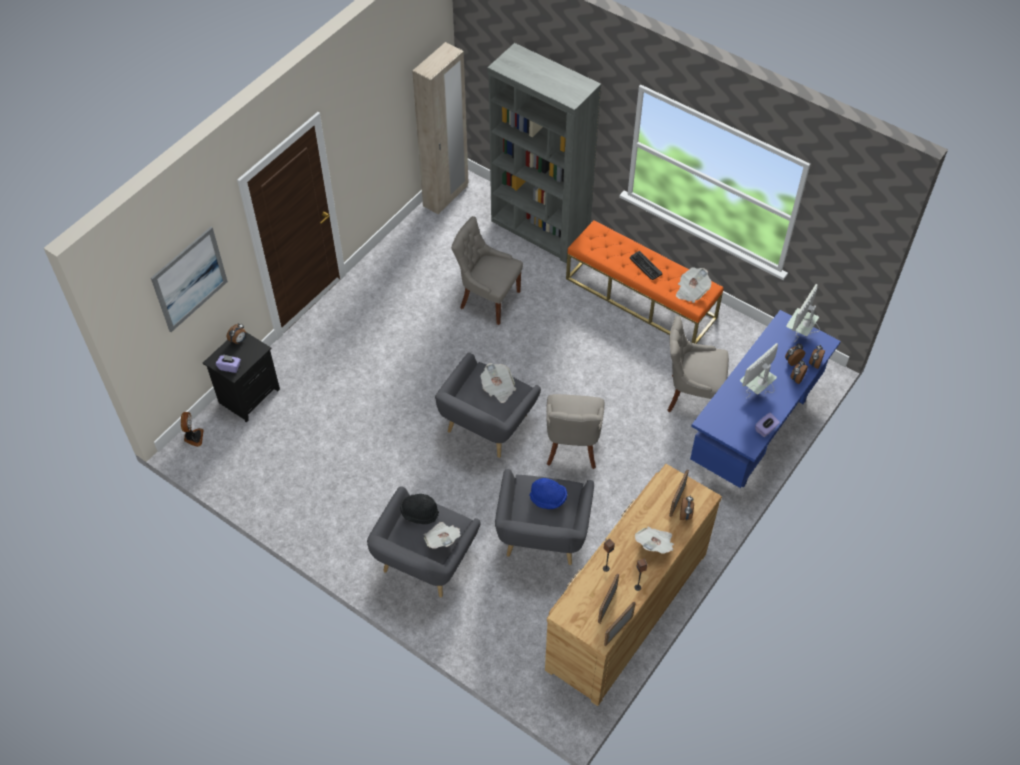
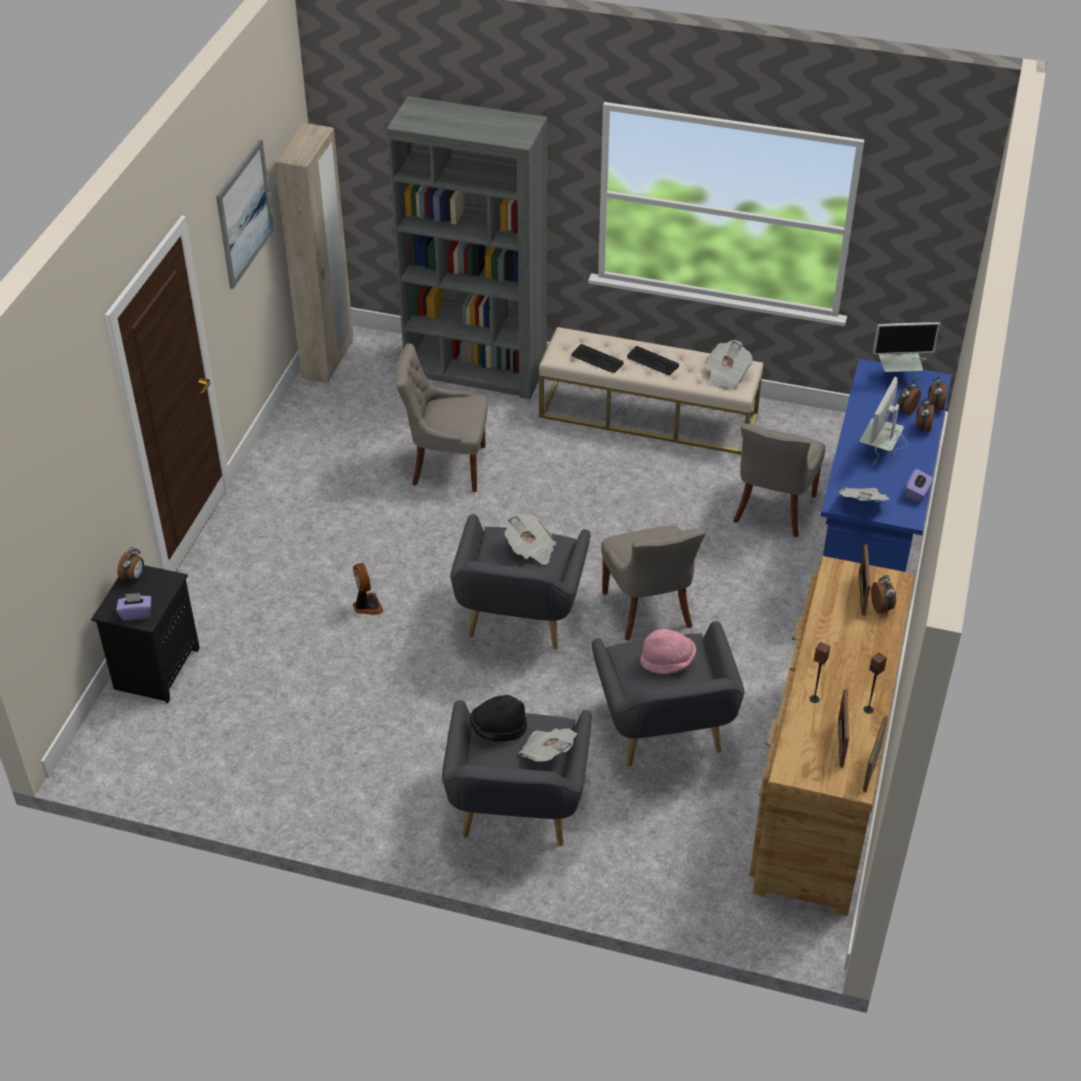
camera: 20 degrees left, 10 degrees down
(189, 279) = (65, 476): picture -> picture (244, 213)
(193, 437) = (95, 744): fan -> fan (366, 605)
(548, 499) = (668, 662): blue hat -> pink hat
(608, 254) = (597, 359): none -> keyboard
(641, 298) = (649, 415): orange bench -> beige bench
(655, 545) = (862, 653): newspaper -> newspaper (863, 504)
(691, 396) = (772, 510): grey chair -> grey chair turned 60 degrees counterclockwise
(800, 332) = (897, 377): monitor -> monitor turned 105 degrees counterclockwise

